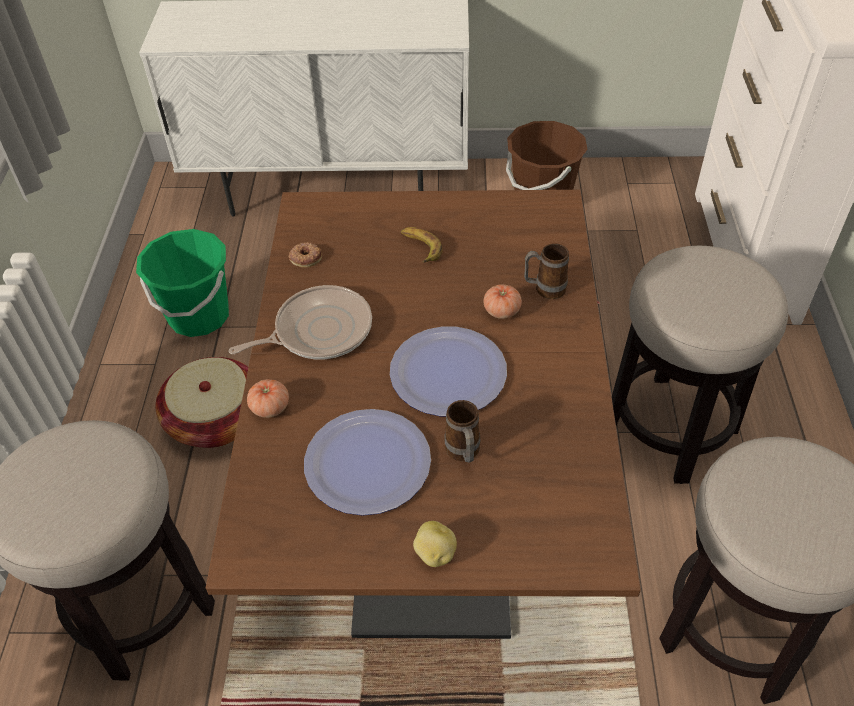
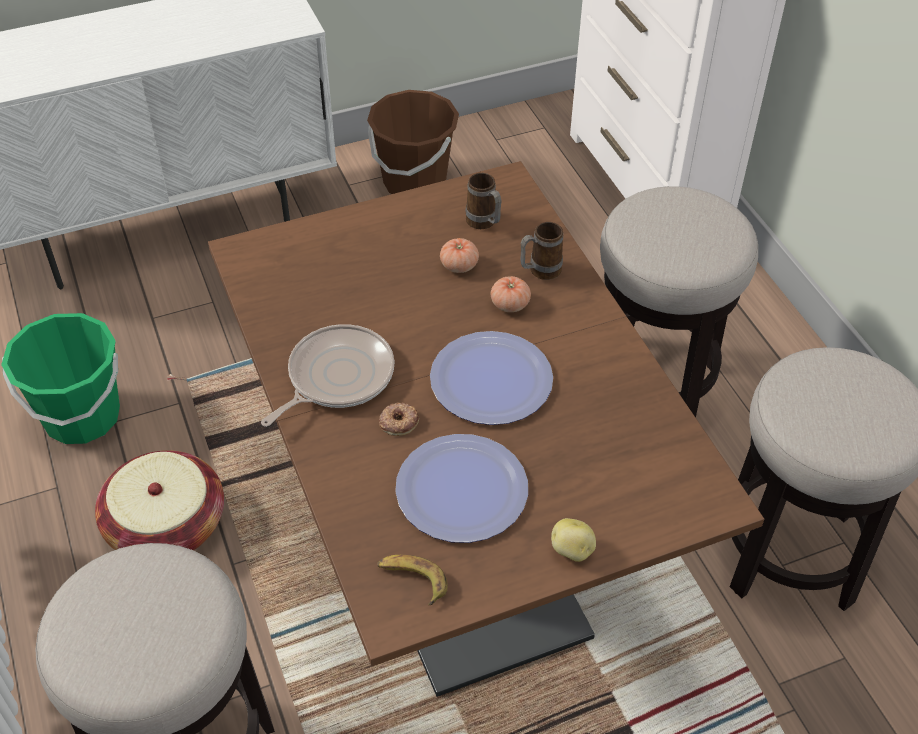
camera: 25 degrees left, 0 degrees up
(270, 407) = (332, 468): tomato -> tomato (459, 265)
(305, 257) = (277, 305): donut -> donut (398, 421)
(420, 247) = (393, 262): banana -> banana (412, 580)
(463, 454) = (548, 452): mug -> mug (484, 224)

